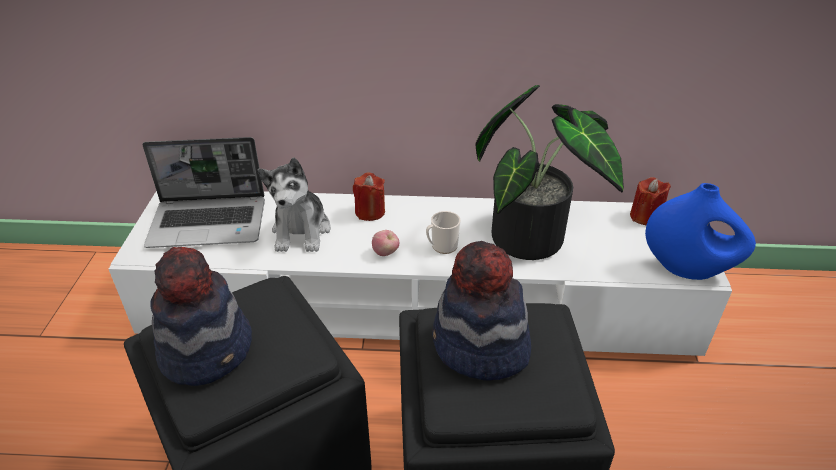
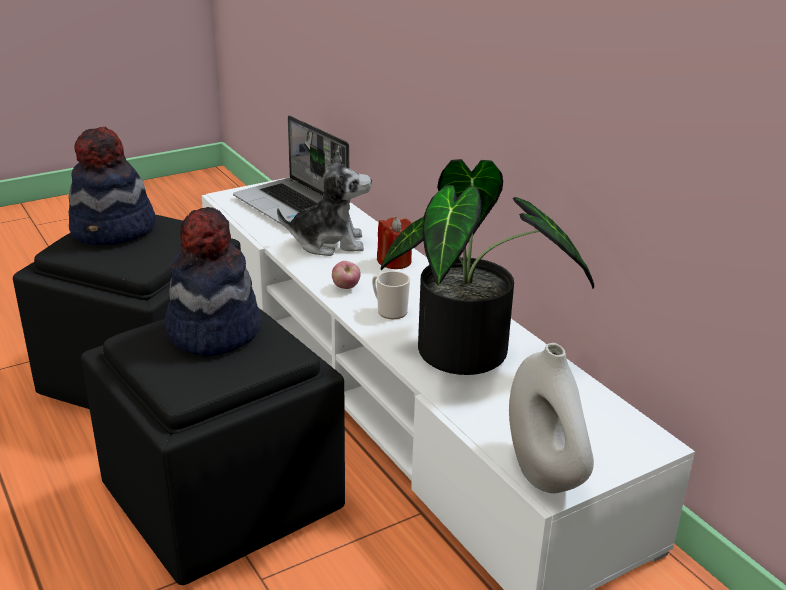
camera: 55 degrees right, 10 degrees down
(301, 231) = (328, 243): plush toy -> plush toy turned 150 degrees counterclockwise
(645, 217) = (610, 419): red candle -> none
(688, 269) = (544, 473): blue vase -> white vase

